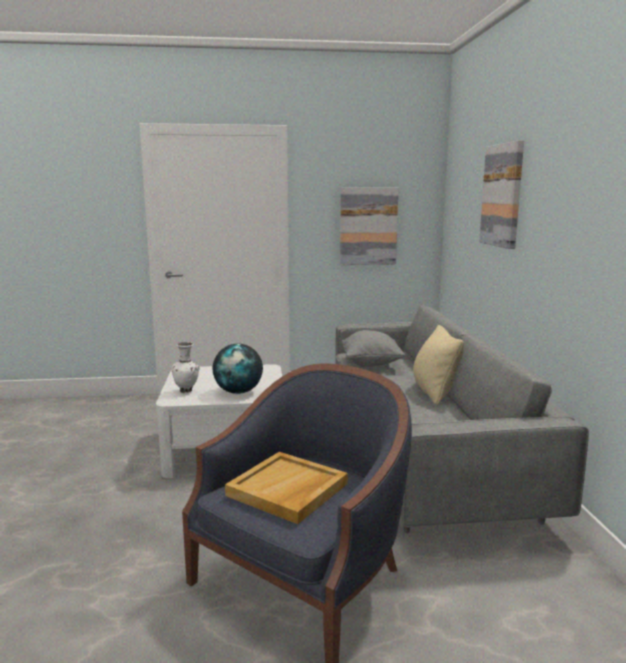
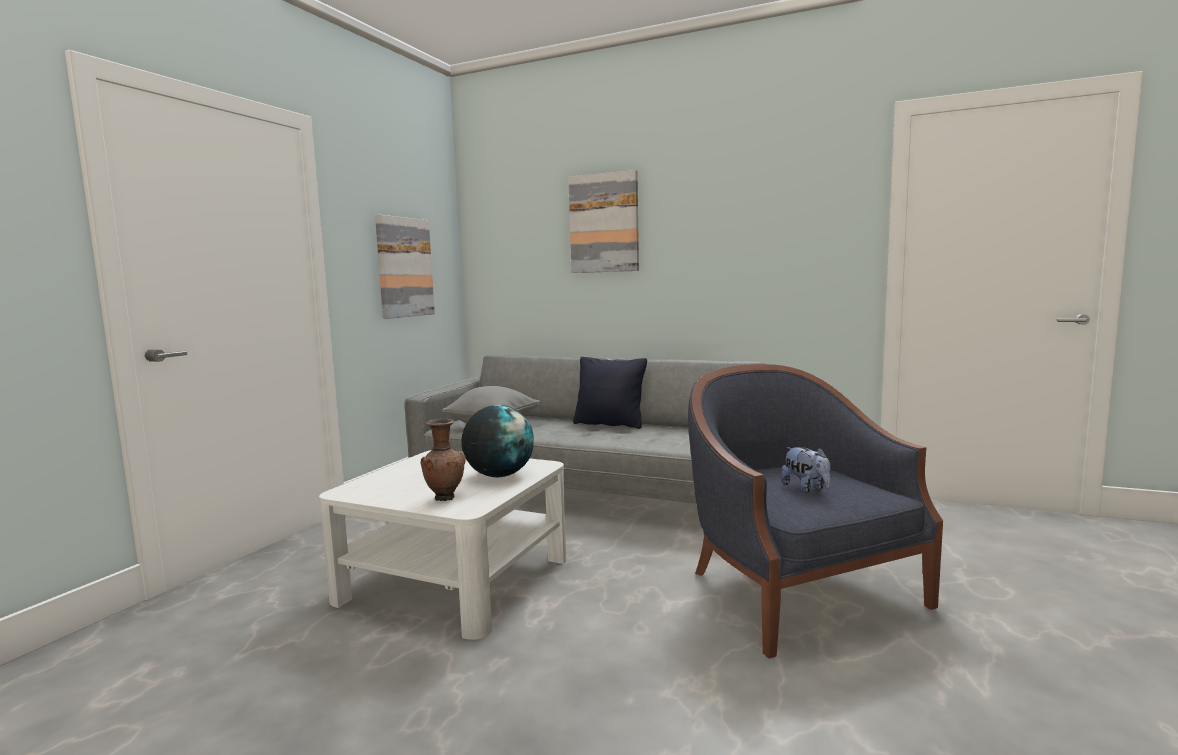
camera: 60 degrees left, 5 degrees down
(187, 391) = (445, 498): white vase -> brown vase
(287, 490) = (806, 488): beige tray -> plush toy
(435, 393) = (610, 424): beige pillow -> black pillow

